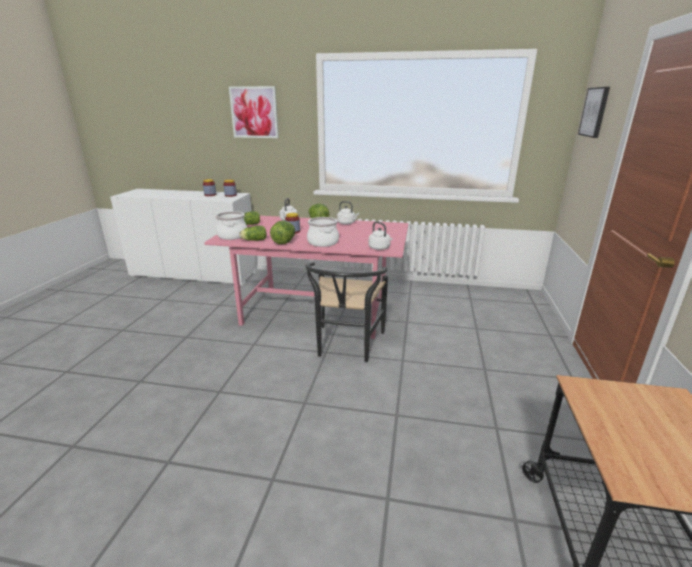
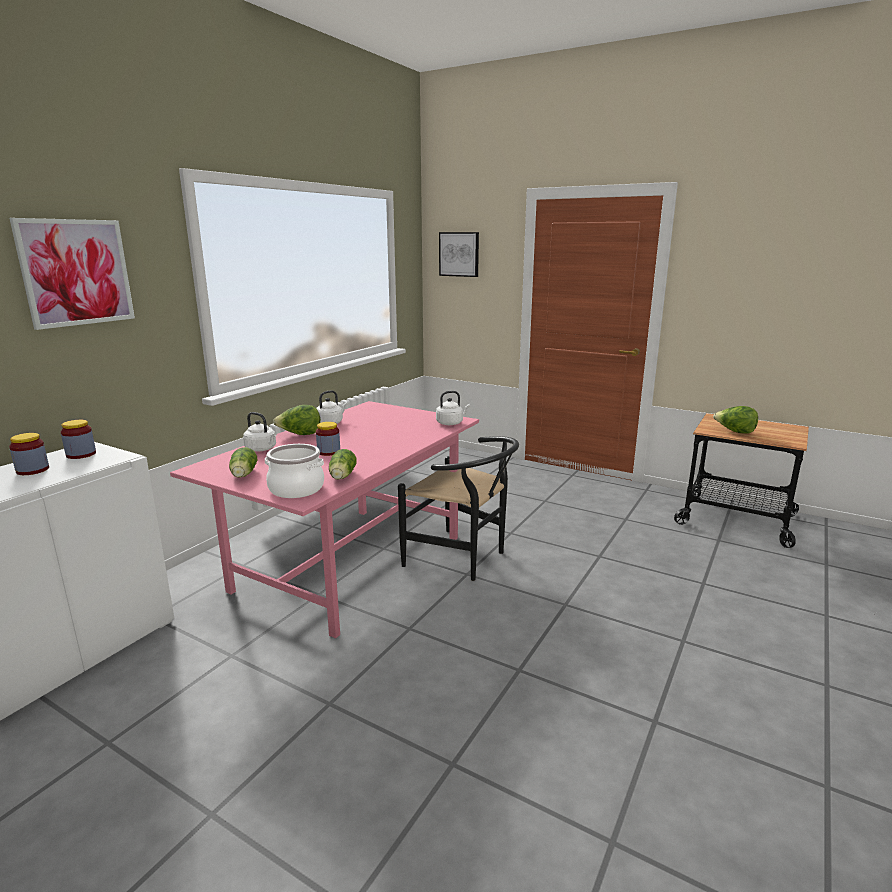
camera: 70 degrees left, 5 degrees down
(284, 242) = (373, 460): lettuce -> lettuce (734, 432)
(323, 242) = (401, 442): cooking pot -> none

